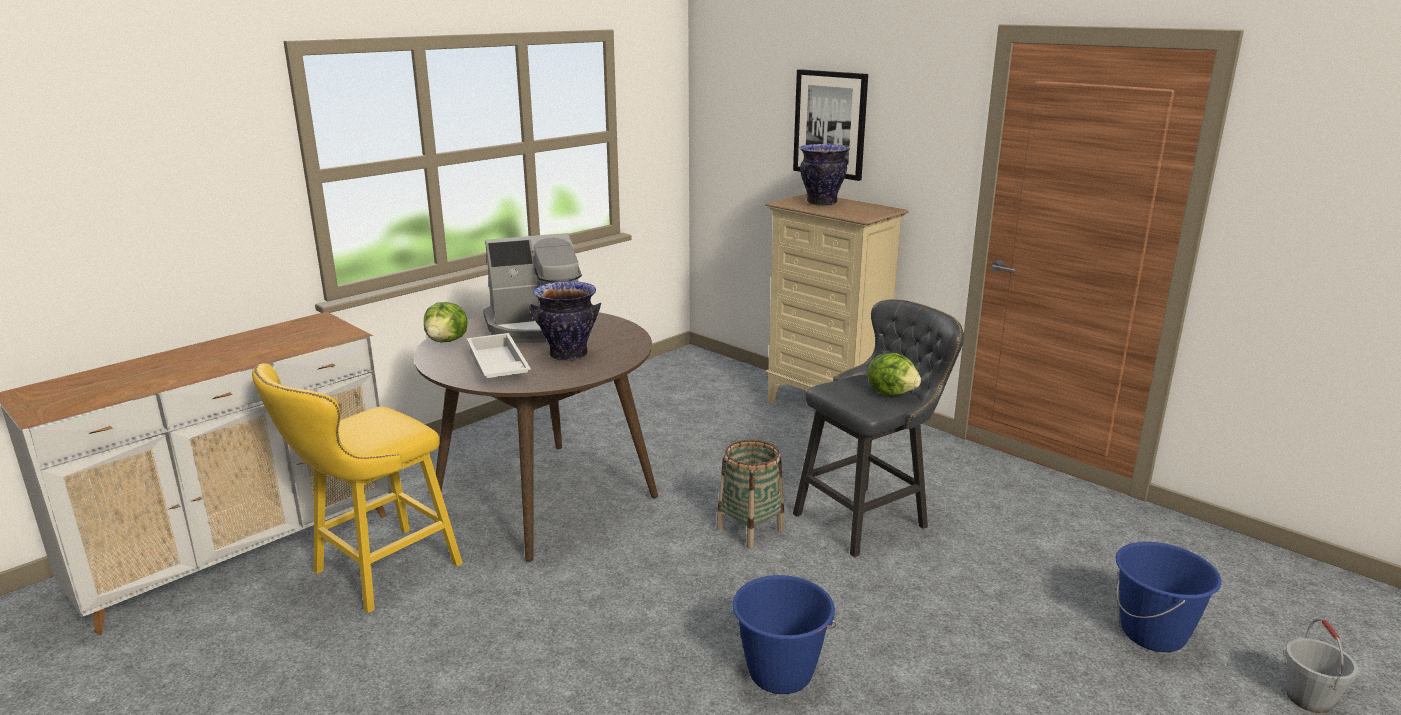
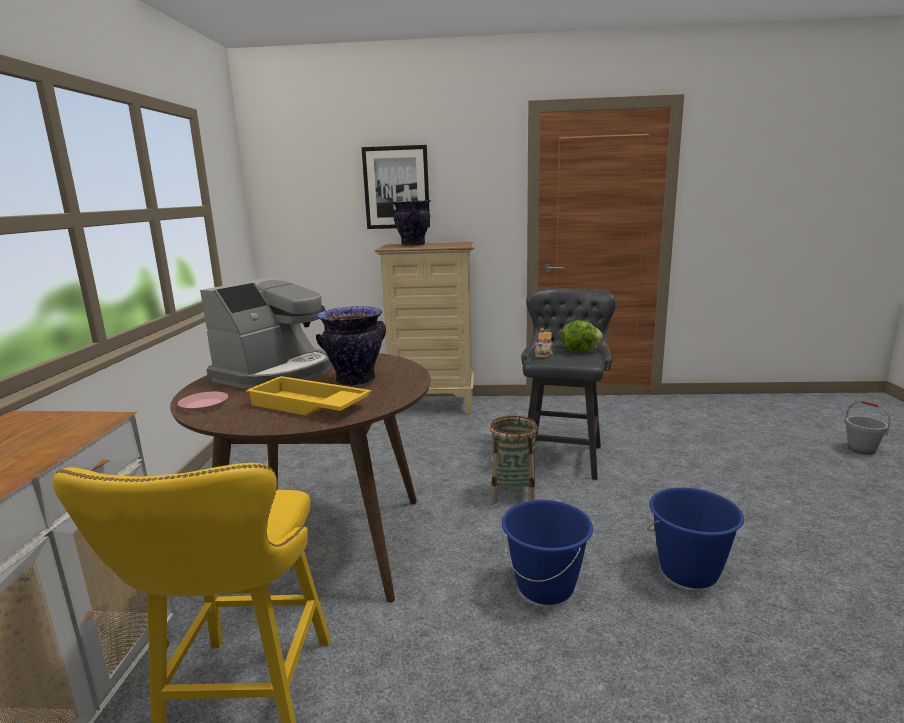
camera: 40 degrees left, 5 degrees down
(447, 341) = (204, 405): lettuce -> pink plate
(496, 366) = (307, 406): white tray -> yellow tray
(844, 383) = (543, 354): none -> teapot
(1153, 634) = (774, 450): blue bucket -> blue bucket (546, 587)

